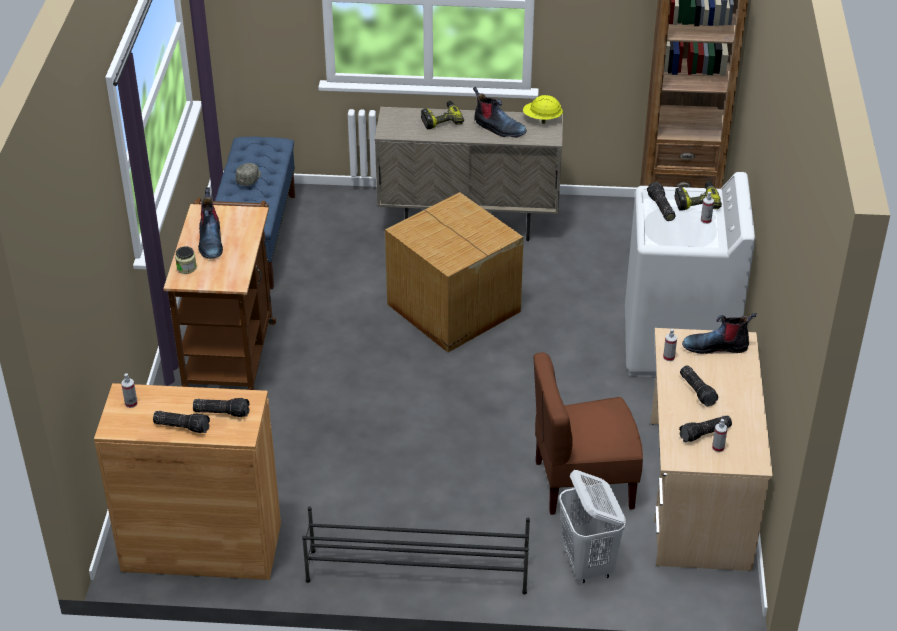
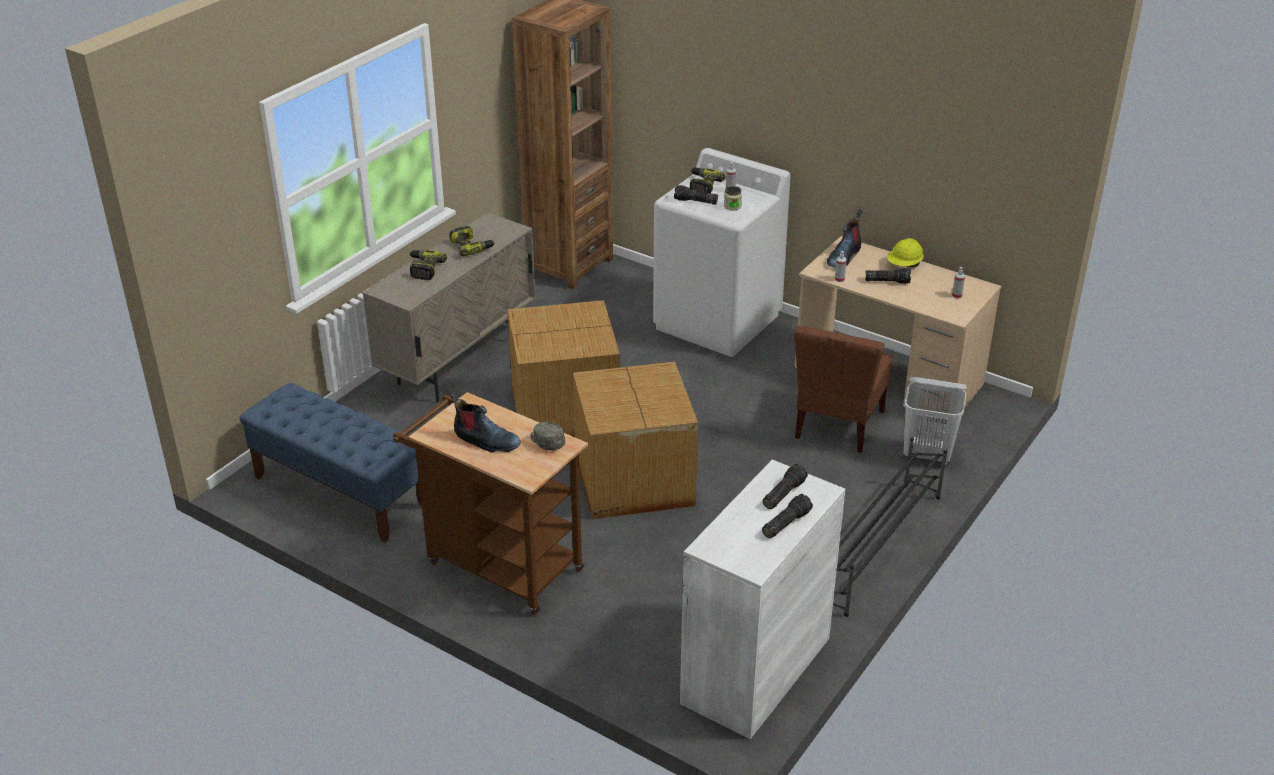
camera: 60 degrees left, 5 degrees down
(131, 403) = (726, 546): spray bottle -> none
(186, 268) = (514, 468): jar -> jar (732, 206)
(202, 547) = (756, 670): brown cabinet -> white cabinet
(249, 179) = (328, 425): grey cap -> grey cap (546, 441)
(390, 384) = (632, 481): none -> cardboard box
(498, 128) = (471, 247): boot -> power drill
(542, 119) = (484, 223): yellow hard hat -> yellow hard hat (904, 265)
(705, 434) = (938, 295): flashlight -> none

